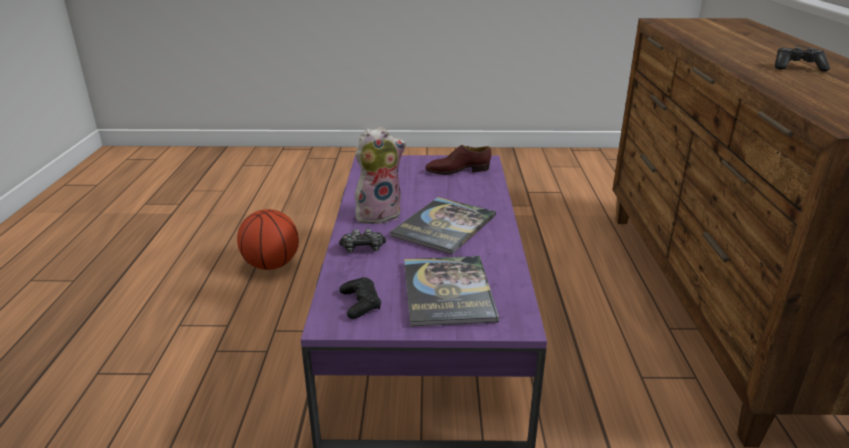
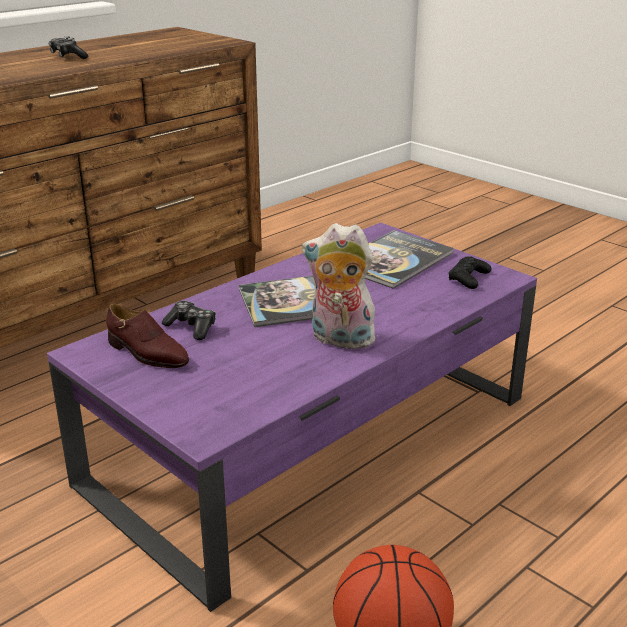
camera: 135 degrees left, 0 degrees up
(363, 248) = (409, 314): game controller -> game controller (191, 327)

